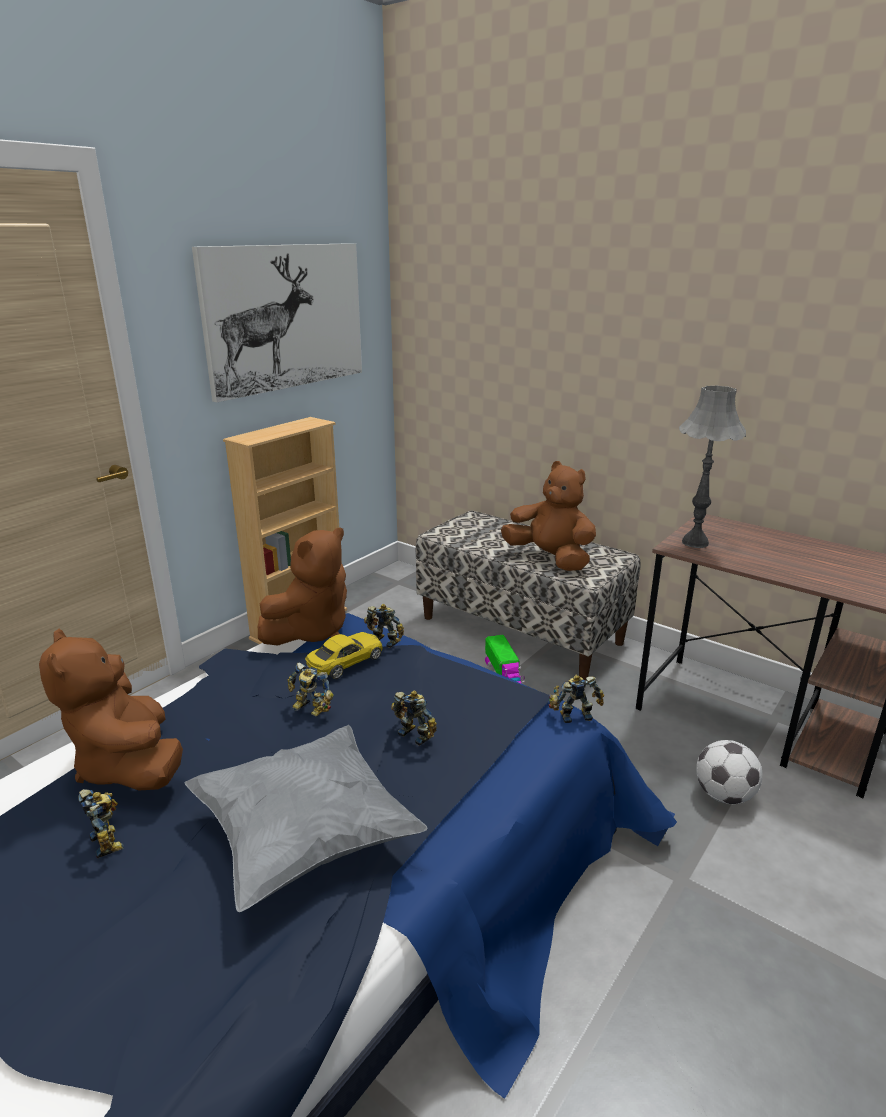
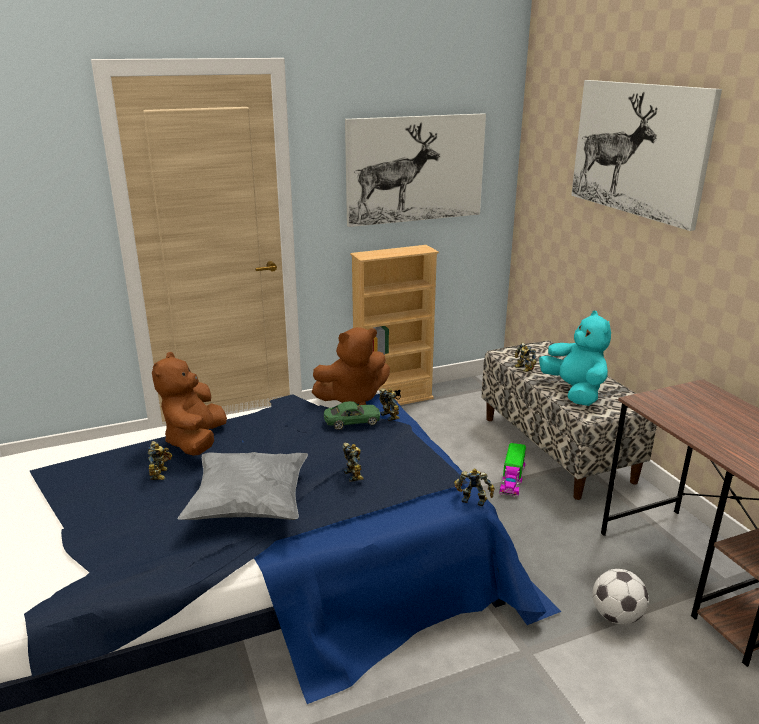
camera: 30 degrees right, 0 degrees up
(309, 710) = (306, 442): toy robot -> toy robot (523, 369)
(345, 662) = (352, 421): yellow toy car -> green toy car
(550, 559) = (574, 392): brown plush toy -> turquoise plush toy
(574, 269) = (638, 149): none -> picture
(694, 543) = (662, 401): grey table lamp -> none

